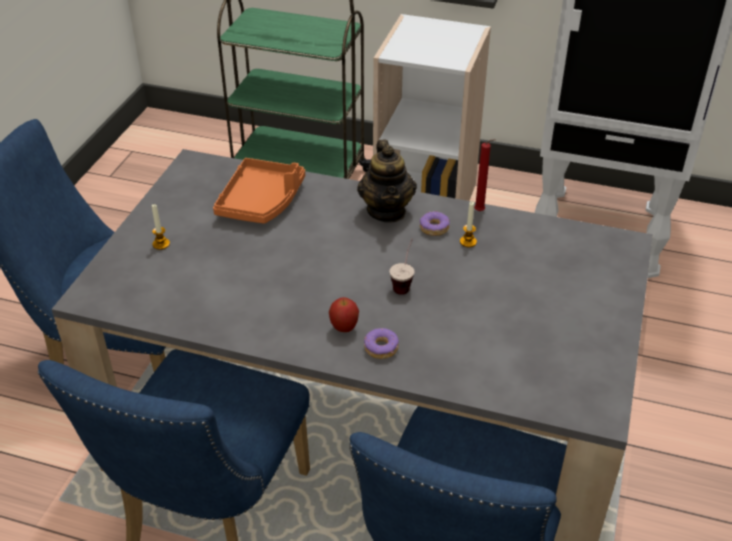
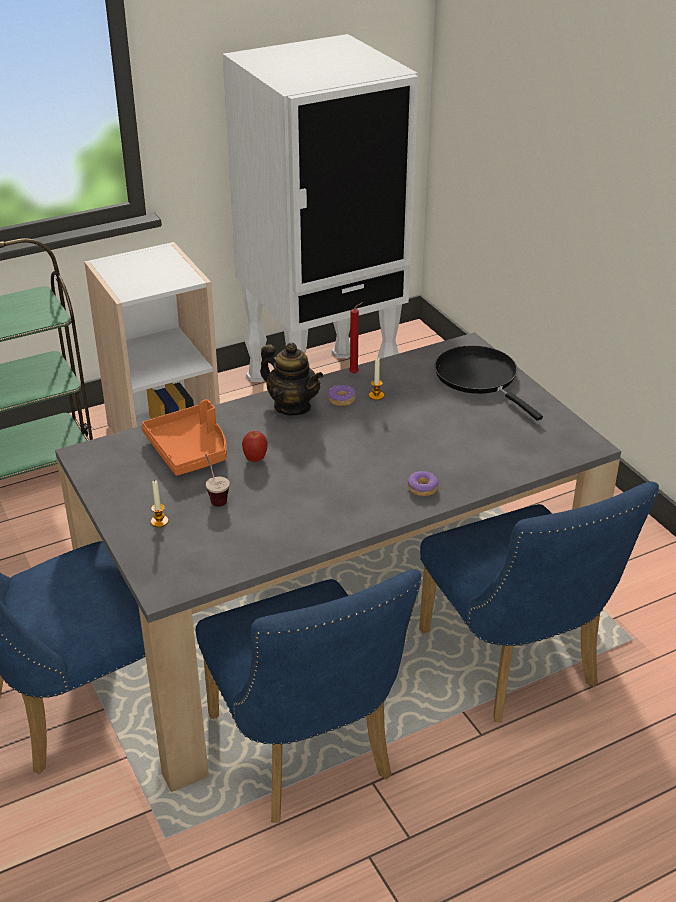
camera: 45 degrees left, 5 degrees down
(344, 328) = (381, 492): apple -> apple (255, 459)
(404, 283) = (375, 443): cup -> cup (215, 496)
(588, 280) = (479, 378): none -> black frying pan

